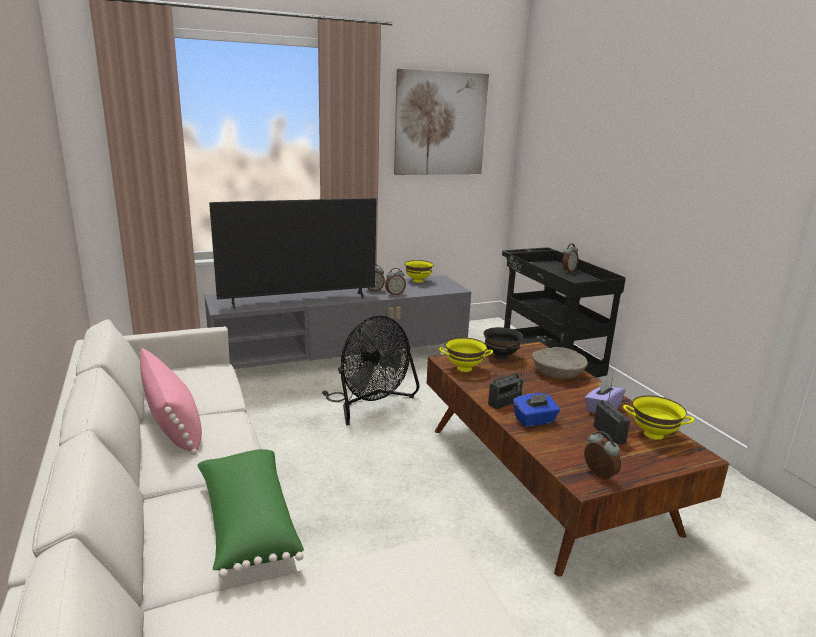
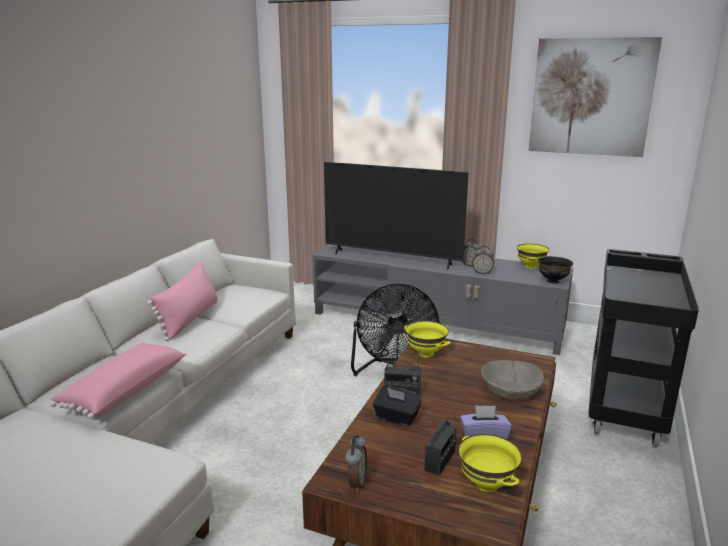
camera: 45 degrees right, 0 degrees up
(247, 523) = (123, 391): green pillow -> pink pillow
(501, 356) = (482, 356): black bowl -> black bowl (553, 281)
(534, 420) = (396, 417): blue tissue box -> black tissue box
(568, 271) = (666, 288): alarm clock -> none

